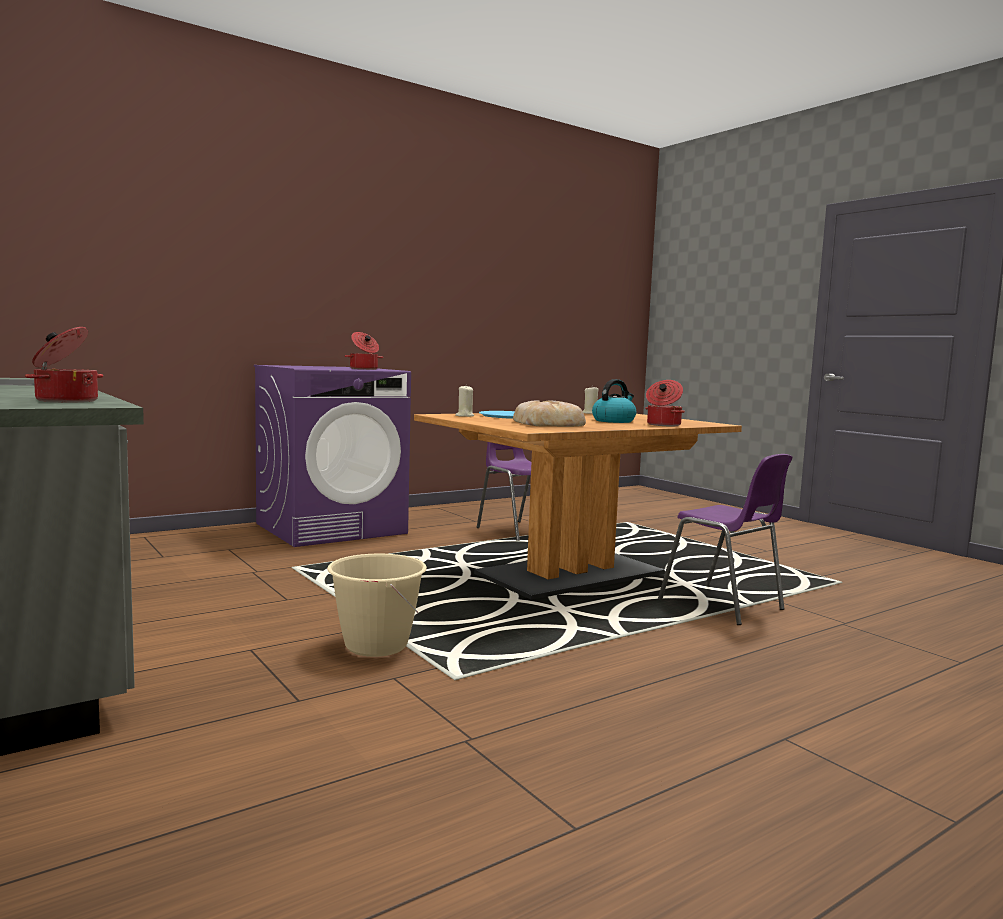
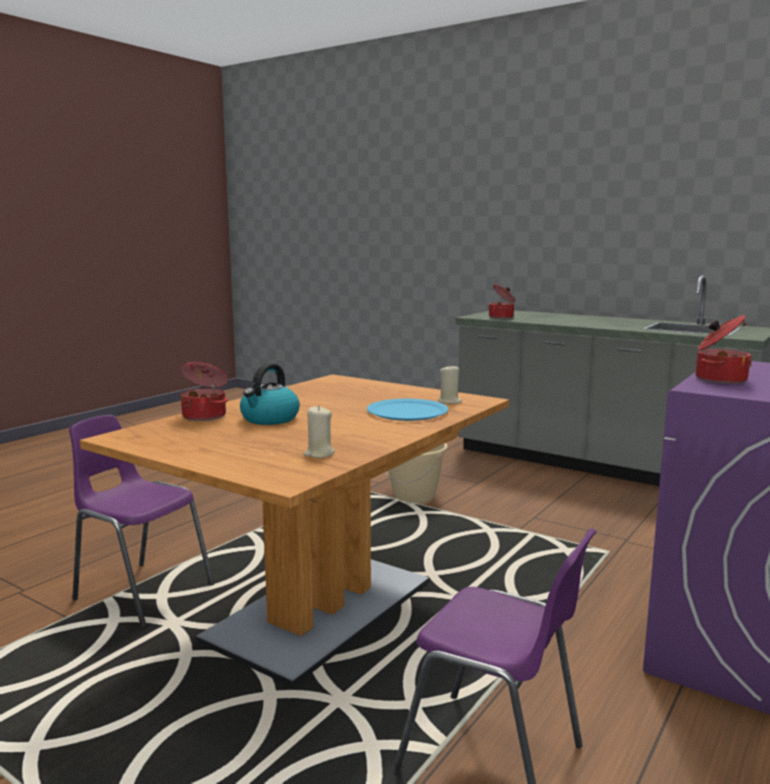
camera: 160 degrees right, 5 degrees up
(549, 423) = (336, 395): bread -> none

